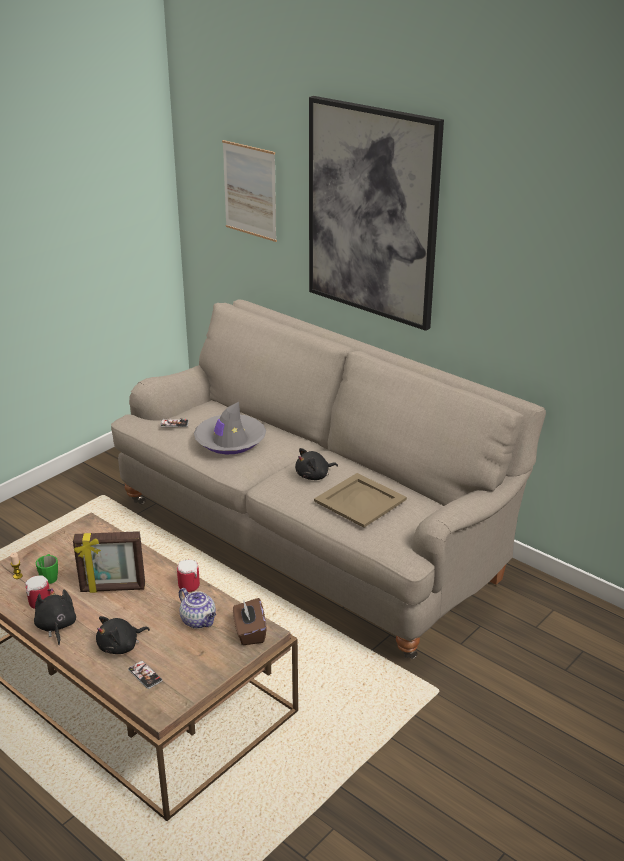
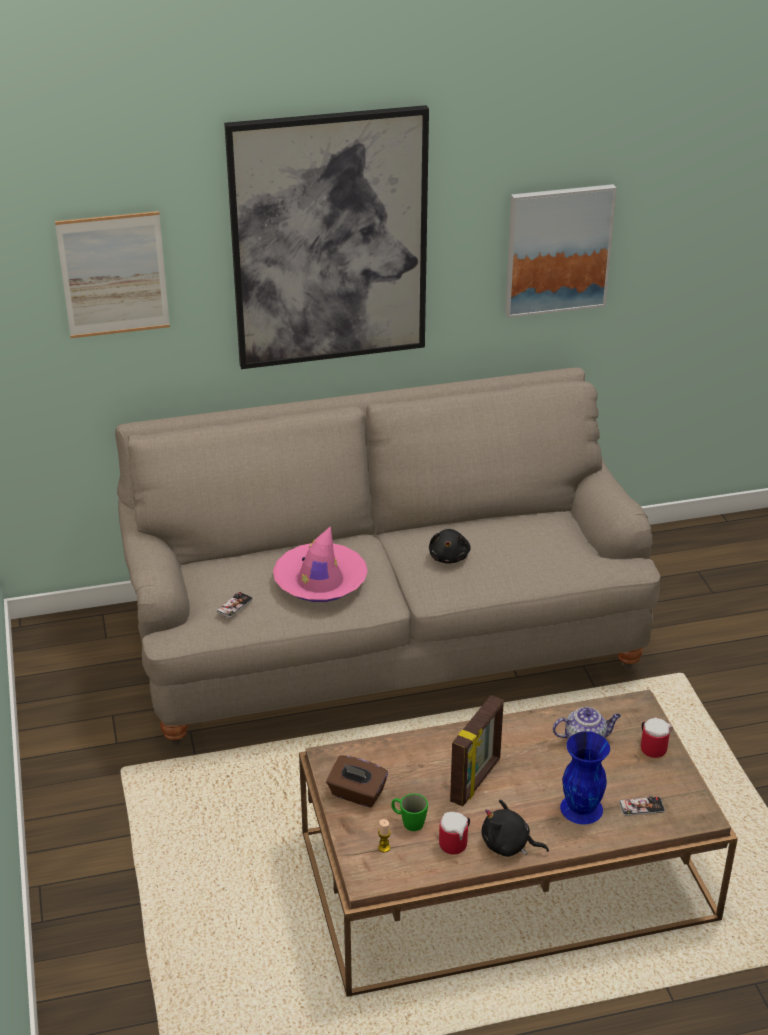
camera: 55 degrees left, 5 degrees up
(121, 646) = (582, 808): black plush toy -> blue vase
(191, 584) = (519, 722): mug -> mug (652, 746)
(230, 441) = (320, 581): grey hat -> pink hat
(249, 632) = (630, 714): brown tissue box -> brown tissue box (357, 794)
(360, 500) = (524, 548): beige tray -> none
(540, 289) = (558, 250): none -> picture

